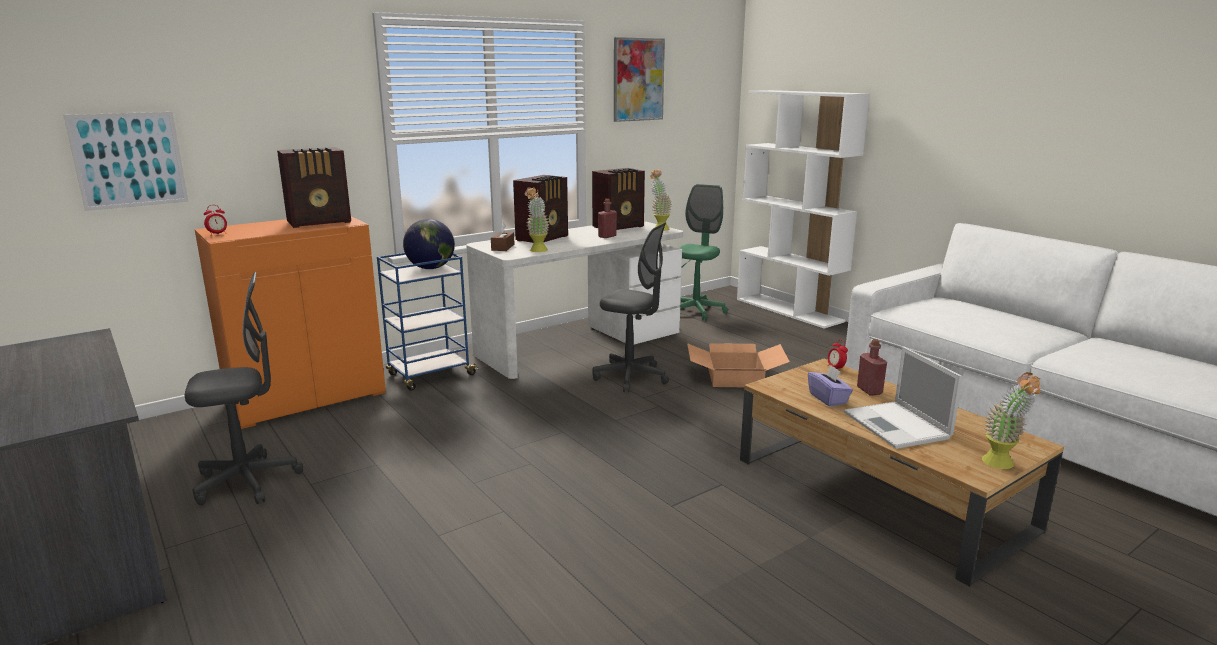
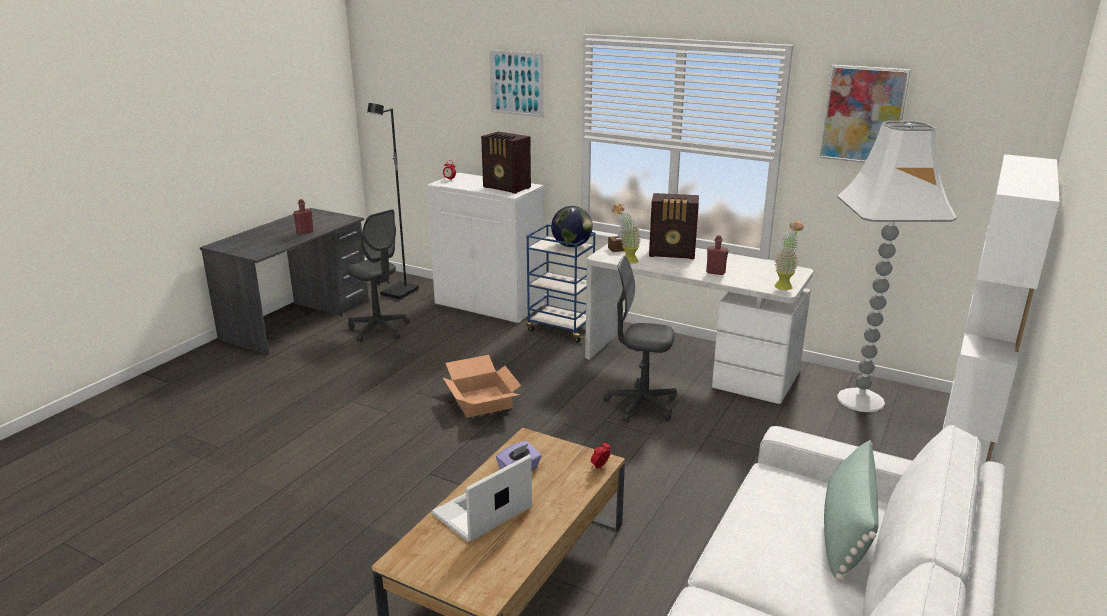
camera: 65 degrees right, 5 degrees up
(129, 160) = (435, 122): picture -> picture (516, 83)
(151, 446) = (400, 293): none -> black floor lamp
(307, 397) = (490, 305): orange cabinet -> white cabinet
(619, 227) = (763, 269): radio -> none
(631, 377) = (641, 405): grey office chair -> grey office chair turned 105 degrees clockwise
(696, 311) = (861, 401): green office chair -> white floor lamp
(736, 377) = (700, 458): cardboard box -> cardboard box (483, 401)
(869, 390) = (556, 491): red bottle -> red bottle (305, 232)
(975, 308) = (846, 531): none -> green pillow
(1002, 466) = (426, 574): potted plant -> none

